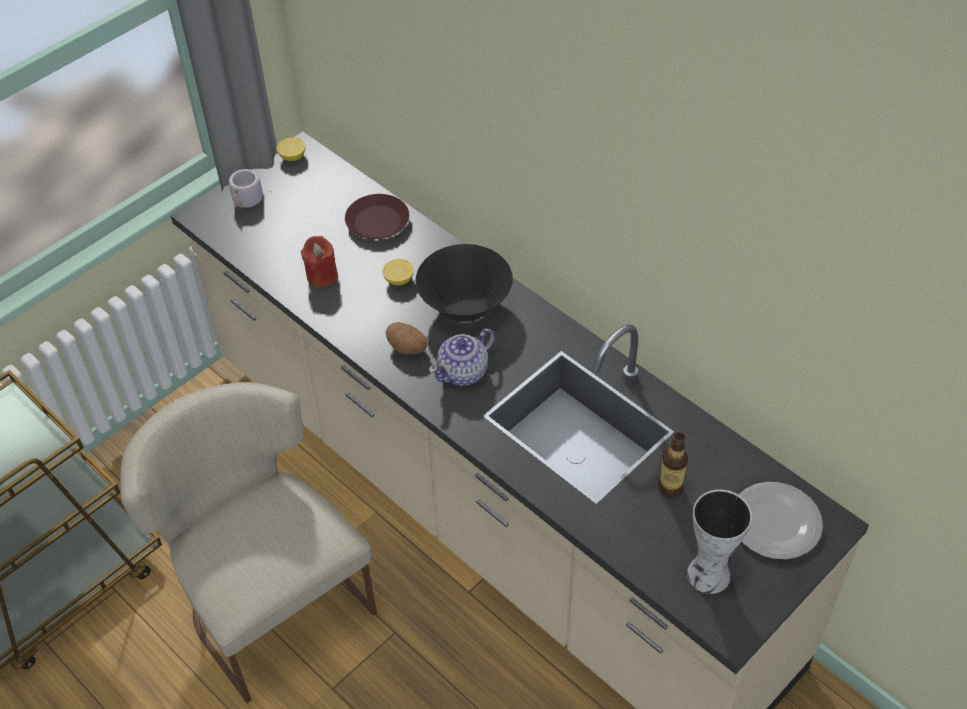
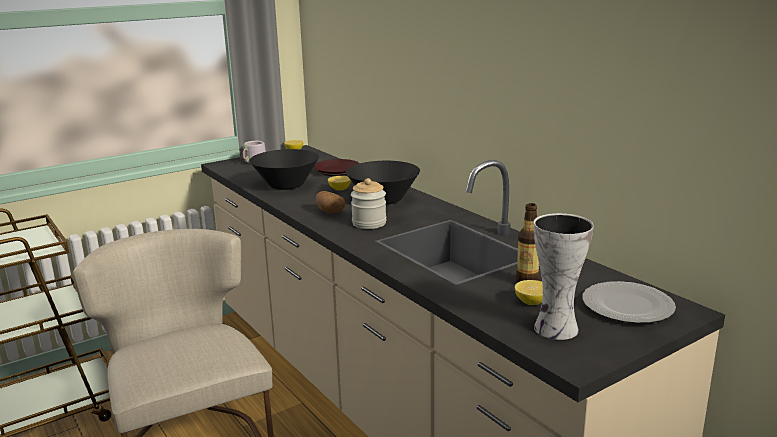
camera: 10 degrees right, 30 degrees down
(322, 275) = (286, 185): red candle -> black bowl
(463, 372) = (369, 223): teapot -> jar
(679, 529) = (531, 302): none -> lemon

